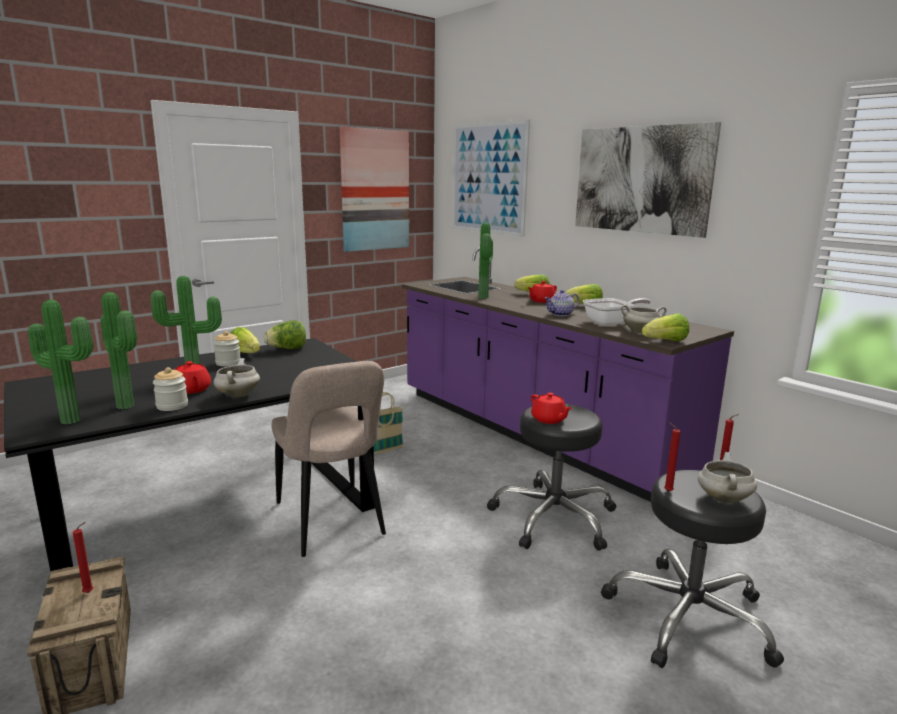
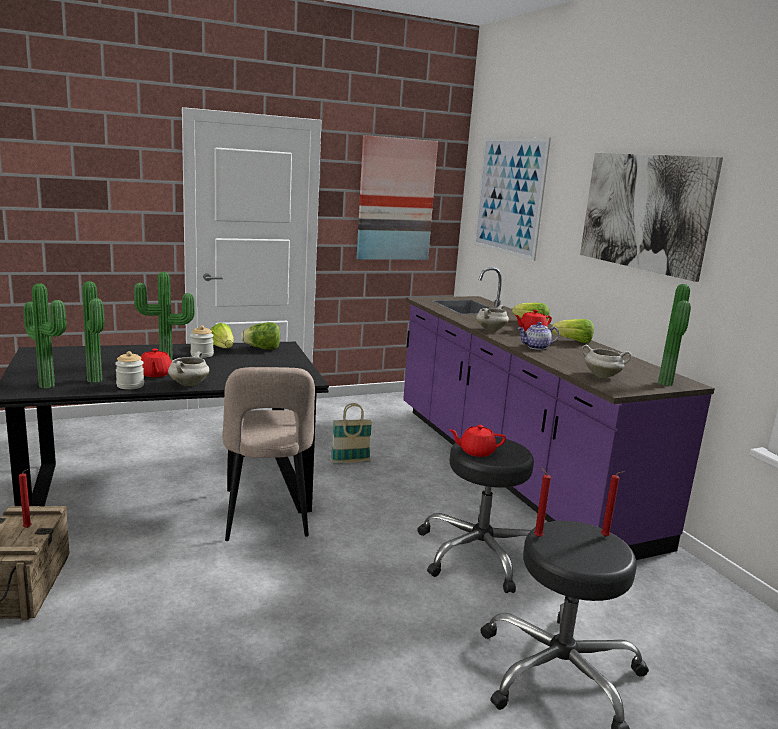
camera: 15 degrees right, 0 degrees up
(485, 297) = (476, 320): potted plant -> potted plant (668, 384)
(549, 420) = (476, 451): red teapot -> red teapot turned 105 degrees clockwise
(611, 322) = (581, 362): frying pan -> none
(666, 341) = (618, 389): lettuce -> none
(723, 498) = (589, 554): white cooking pot -> white cooking pot (491, 330)

